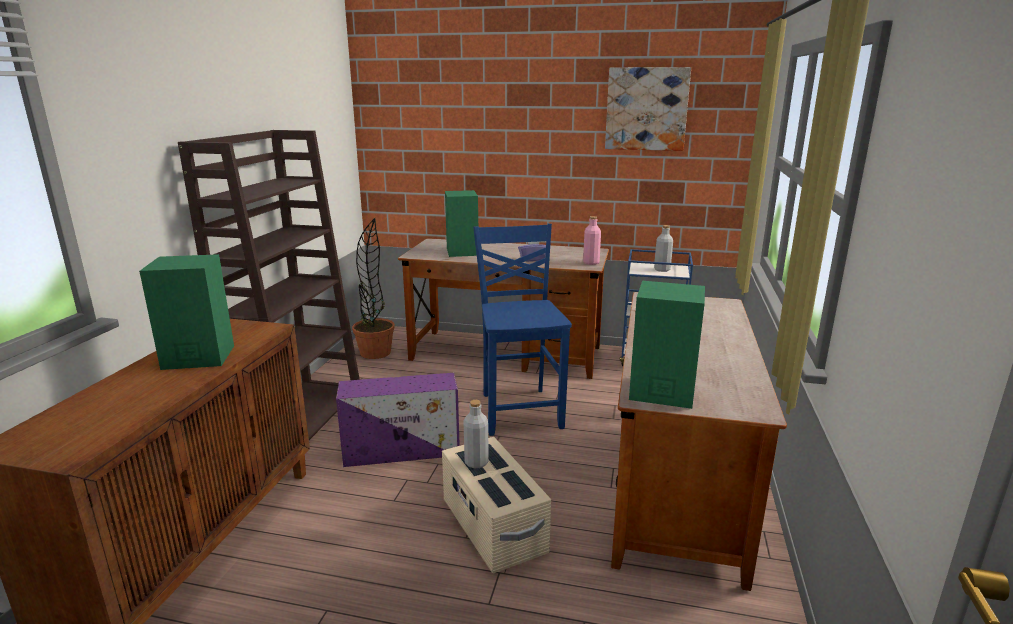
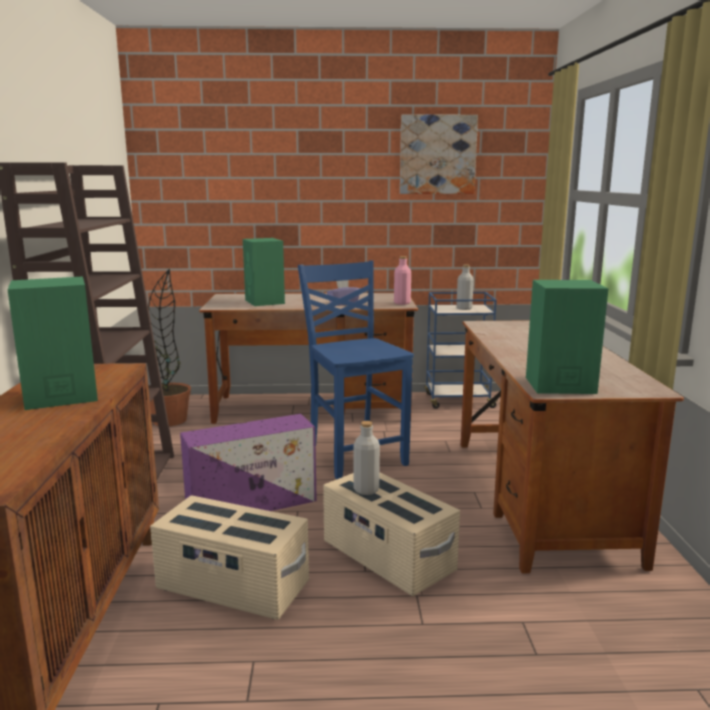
camera: 15 degrees left, 5 degrees down
(346, 533) = (233, 587): none -> beige storage box

